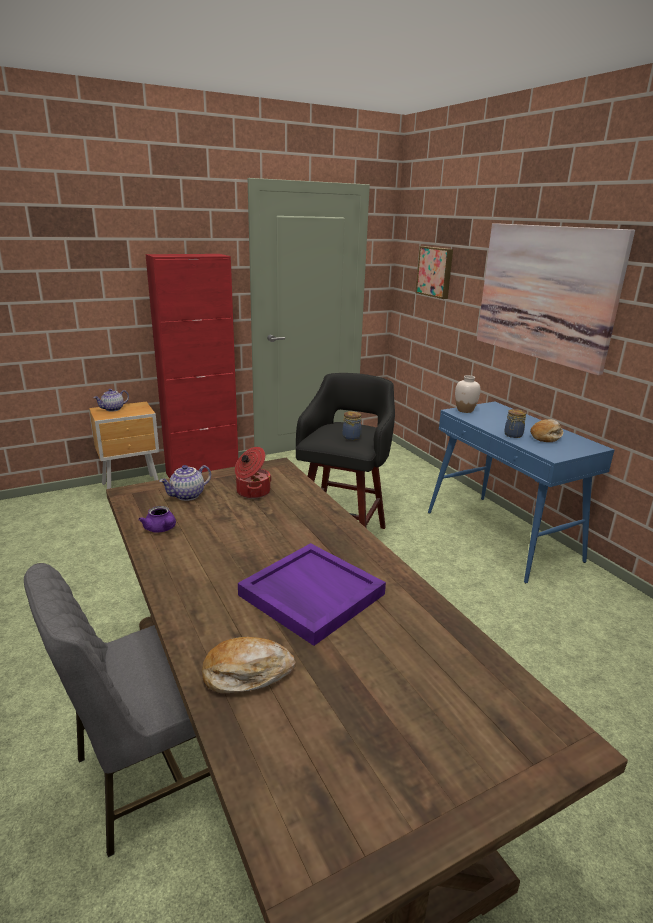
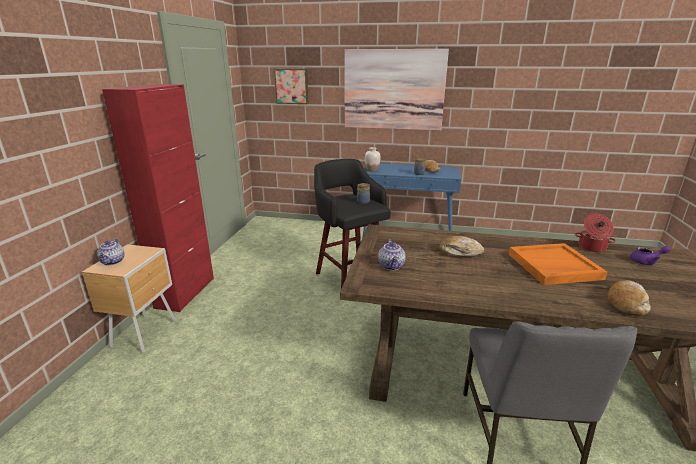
camera: 50 degrees left, 0 degrees up
(161, 529) = (436, 287): purple teapot -> purple teapot (646, 262)
(252, 492) = (410, 246): cooking pot -> cooking pot (592, 248)
(273, 522) = (459, 252): none -> bread
(310, 594) = (553, 266): purple tray -> orange tray

